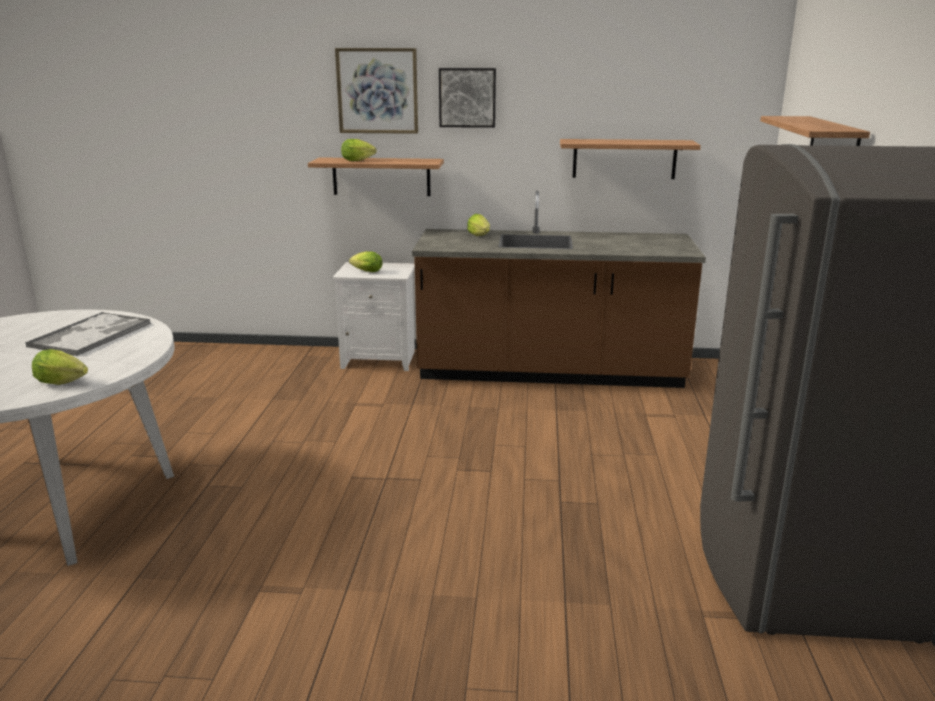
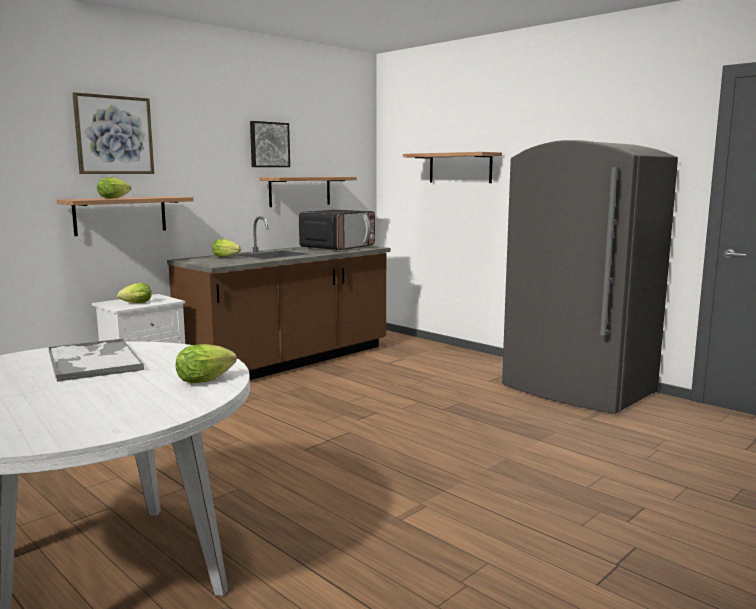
camera: 50 degrees left, 10 degrees down
(467, 97) = (191, 143): picture -> picture (269, 144)
(642, 243) = (338, 247): none -> microwave

